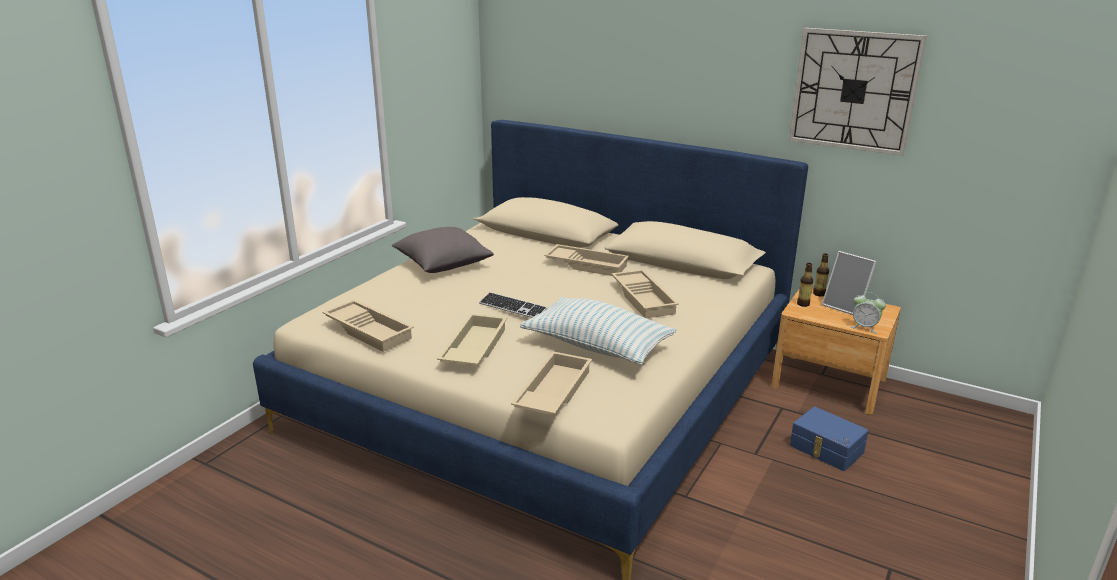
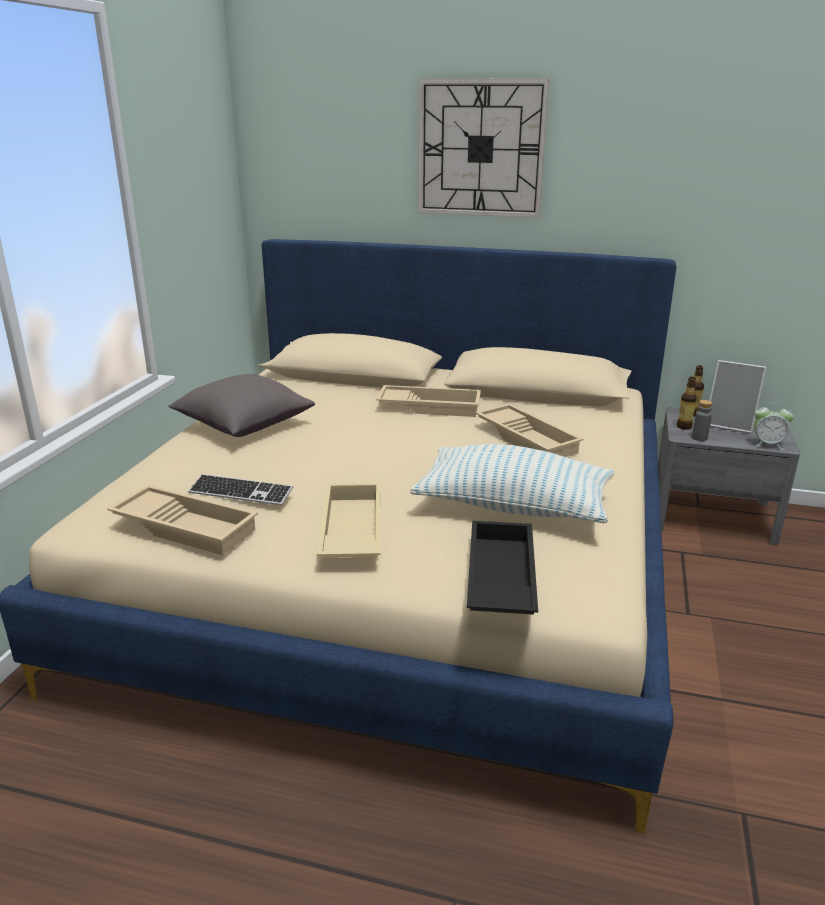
camera: 15 degrees left, 0 degrees up
(512, 307) = (372, 469): keyboard -> keyboard (241, 492)
(552, 392) = (498, 578): beige tray -> black tray
(808, 315) = (699, 438): none -> grey bottle
(825, 449) = (759, 594): blue storage box -> none
(828, 383) = (712, 515): brown nightstand -> grey nightstand
(854, 90) = (730, 167): wall clock -> wall clock (481, 149)

